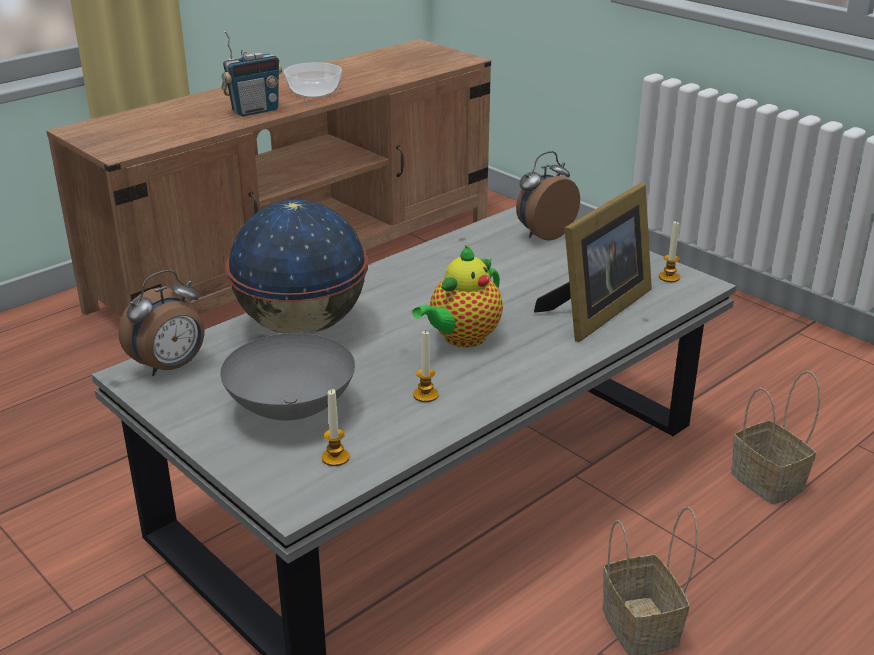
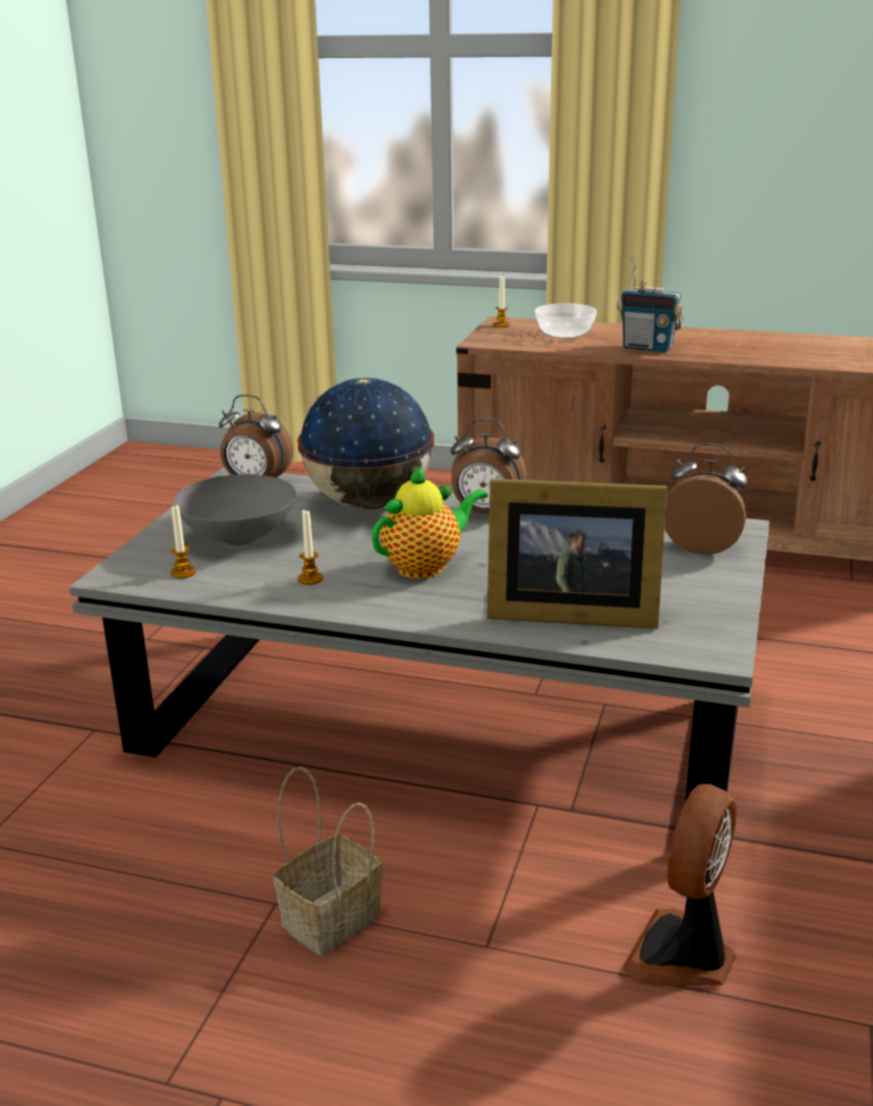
camera: 60 degrees right, 5 degrees down
(313, 93) = (734, 351): bowl -> bowl (564, 334)
(391, 285) = (486, 514): none -> alarm clock
(461, 338) = (426, 567): teapot -> teapot turned 135 degrees clockwise
(669, 277) = (706, 633): candle -> candle (501, 325)
(770, 482) = (684, 956): basket -> fan

